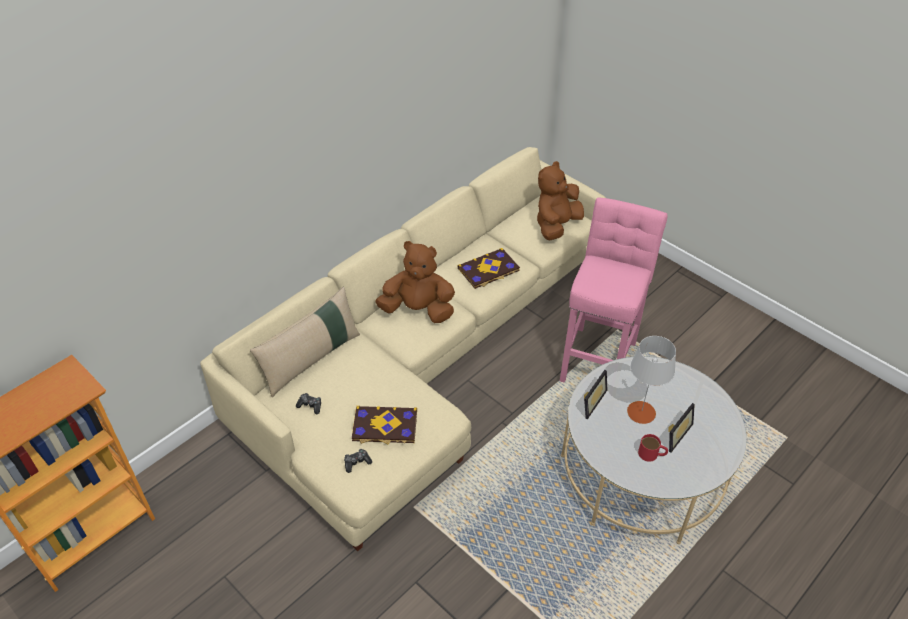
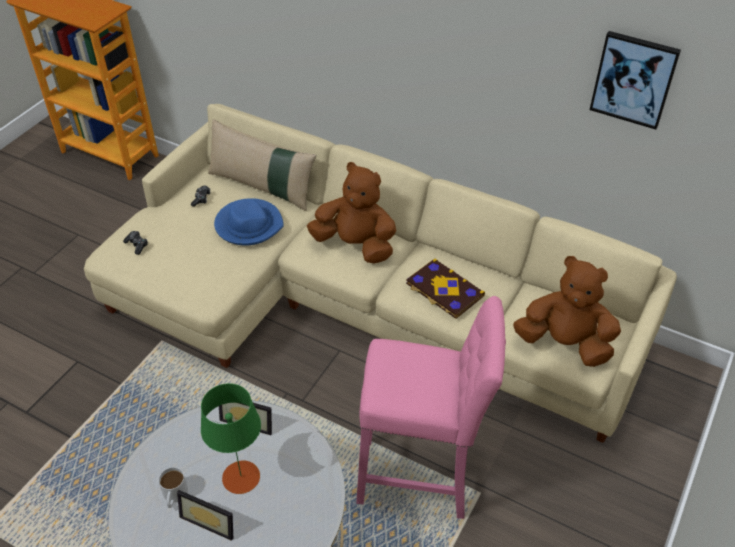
camera: 75 degrees right, 0 degrees up
(364, 374) = (248, 225): none -> blue hat
(385, 426) = (183, 254): book -> none
(418, 310) = (355, 245): brown plush toy -> brown plush toy turned 60 degrees counterclockwise
(479, 55) = (634, 79): none -> picture
(641, 412) = (241, 477): grey table lamp -> green table lamp
(652, 454) = (174, 496): red mug -> white mug

